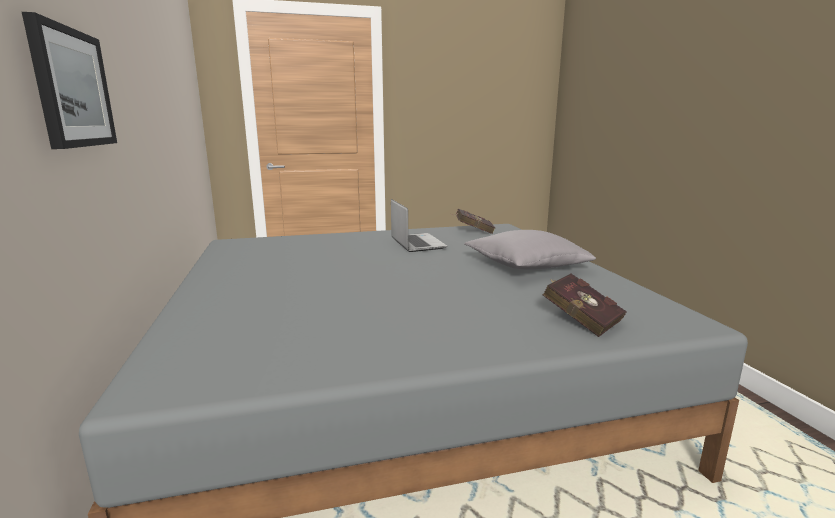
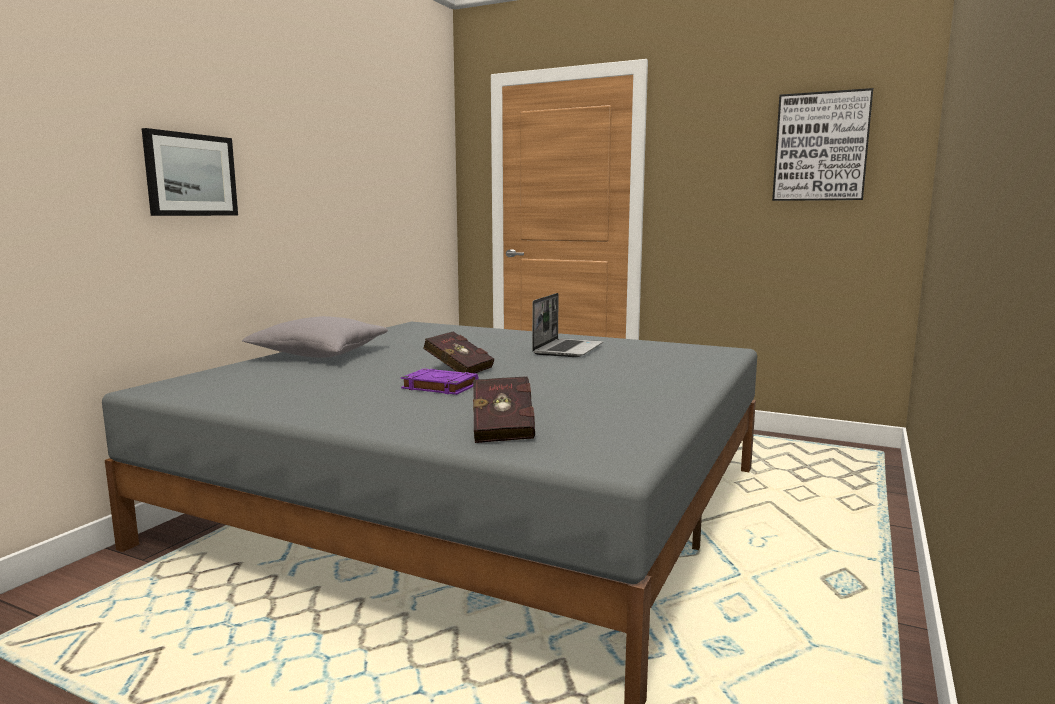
camera: 40 degrees right, 5 degrees down
(431, 297) = (439, 386): none -> purple book
(472, 231) = (671, 349): red book -> red book (457, 369)
(500, 86) = (821, 147): none -> picture
(525, 265) = (613, 385): grey pillow -> grey pillow (319, 355)

